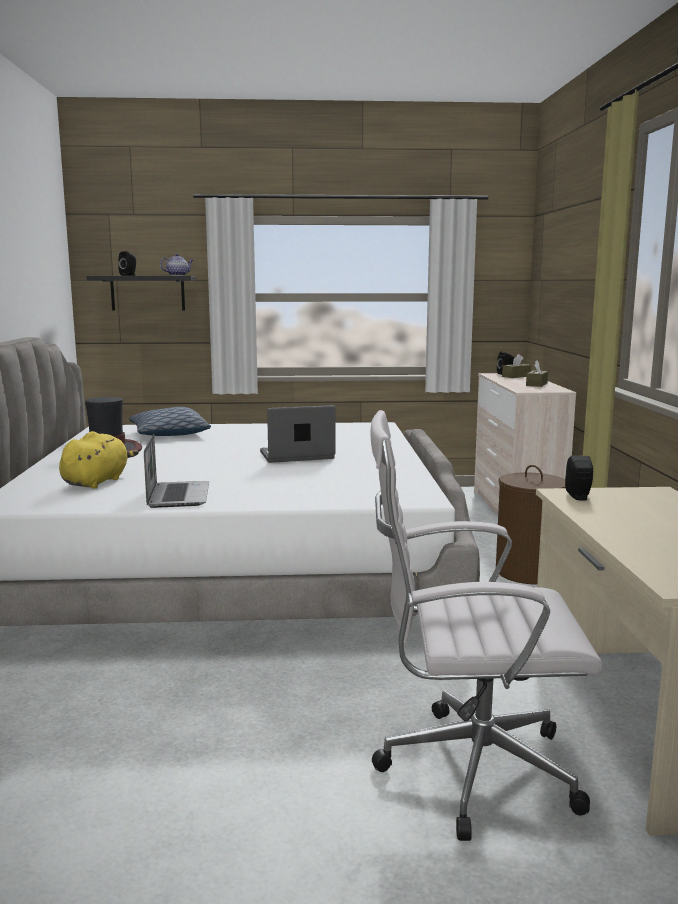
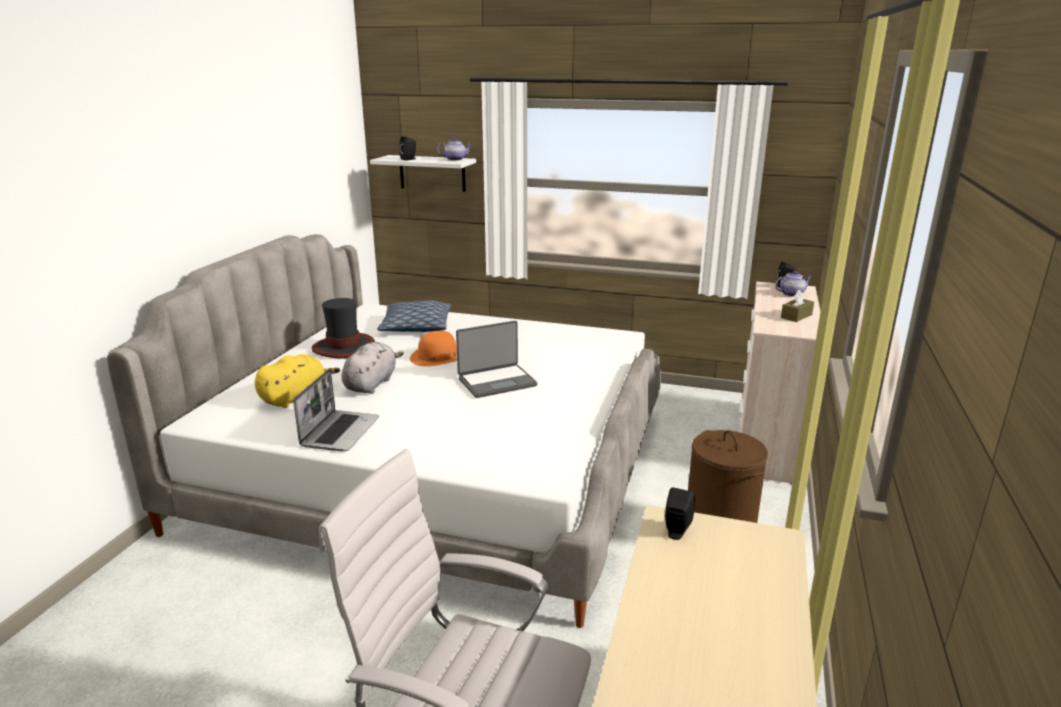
camera: 20 degrees right, 10 degrees up
(148, 293) = (432, 173): black shelf -> white shelf
(170, 467) = (371, 384): none -> grey plush toy
(217, 448) = (437, 356): none -> orange hat
(297, 456) = (496, 381): laptop -> laptop turned 150 degrees clockwise
(516, 376) = (792, 294): brown tissue box -> teapot

